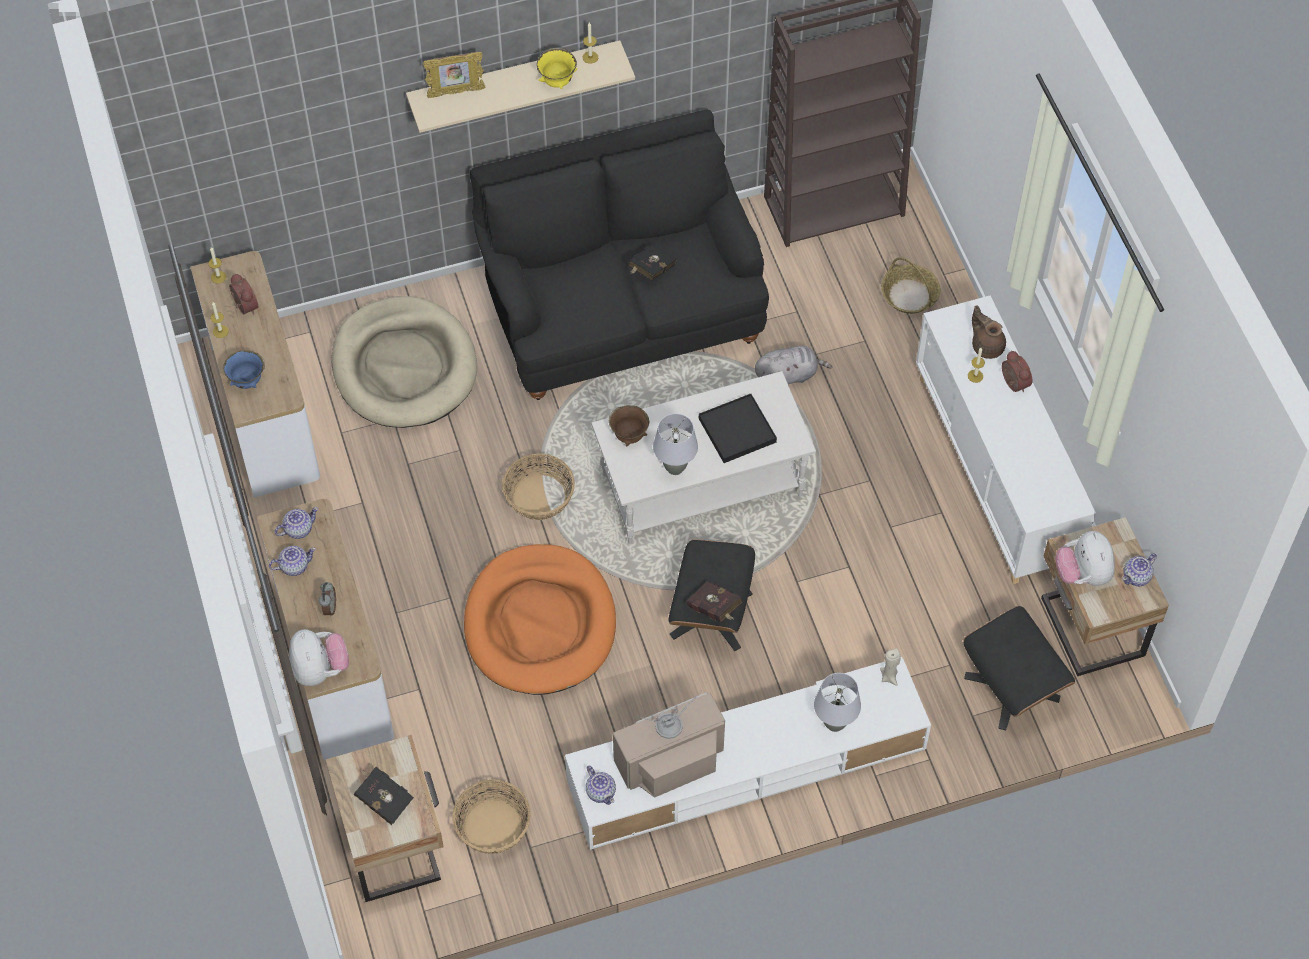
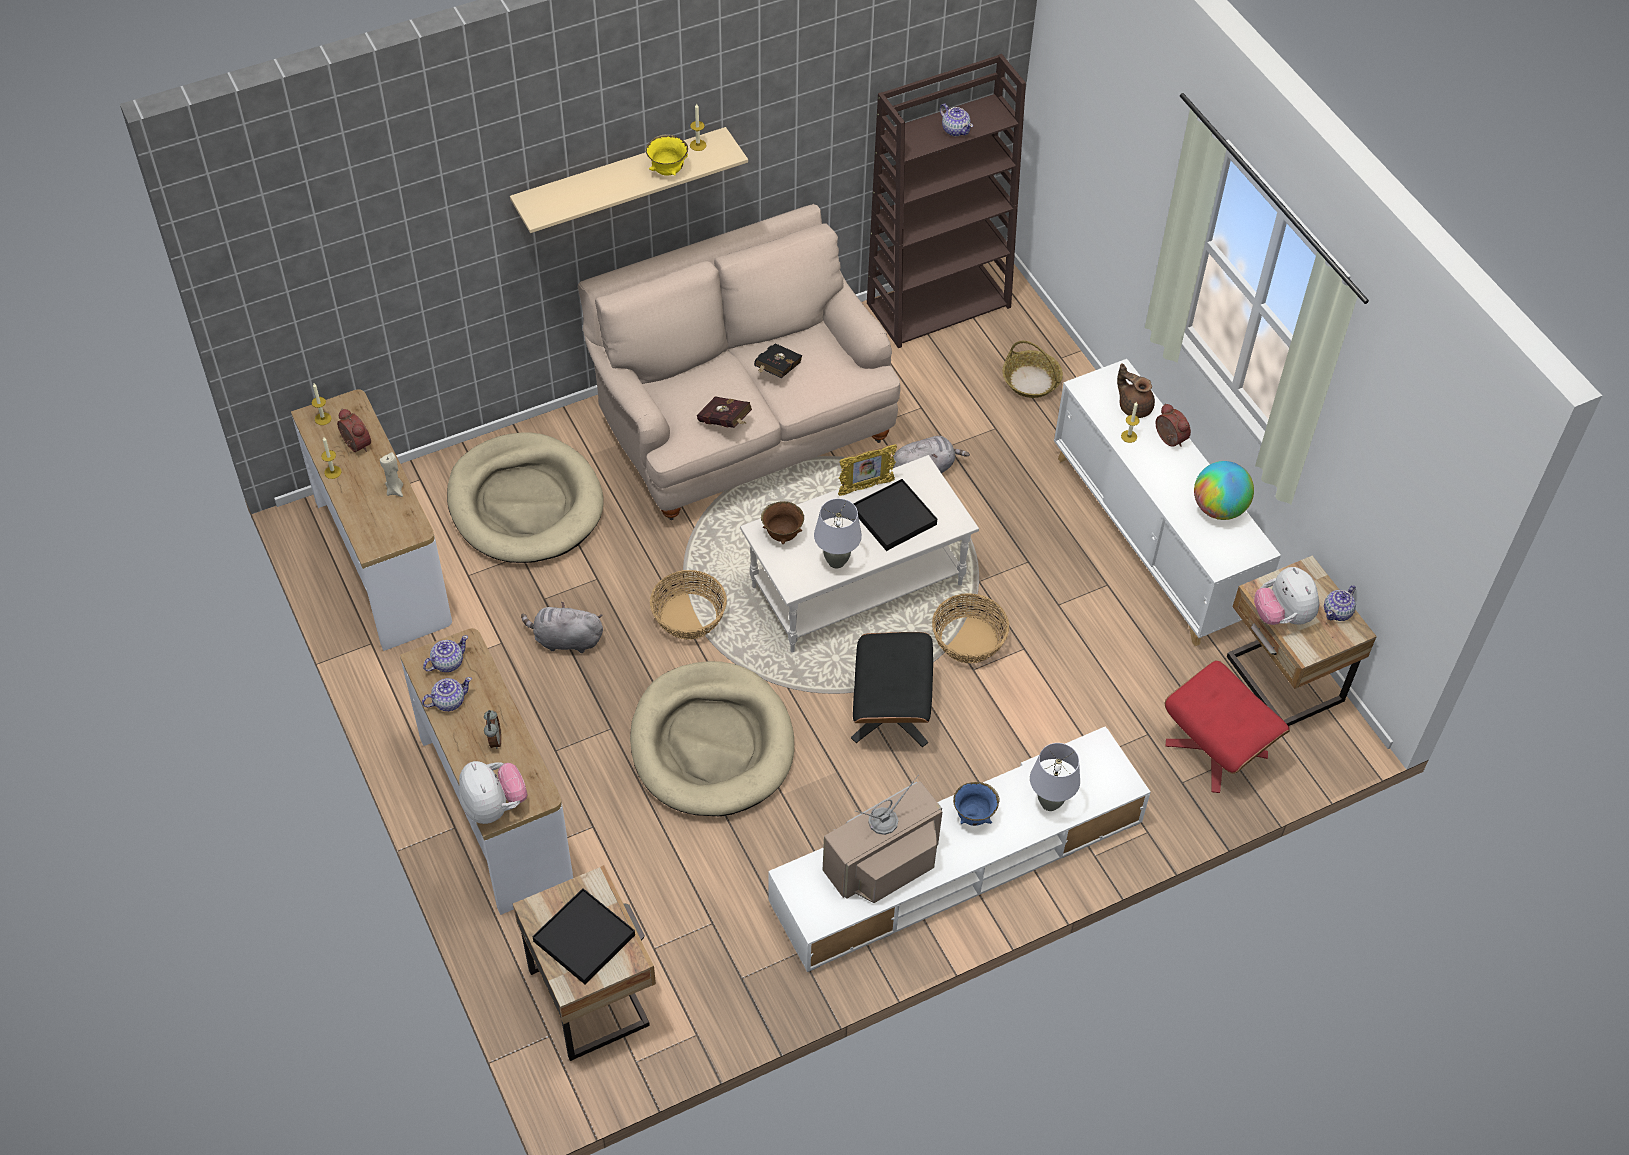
camera: 10 degrees left, 5 degrees down
(247, 382) = (369, 519): blue bowl -> blue bowl (974, 816)
(383, 799) = (584, 938): black book -> black tray
(421, 507) = (565, 640): none -> grey plush toy
(456, 92) = (563, 191): picture frame -> picture frame (865, 487)
(493, 826) = (697, 961): basket -> basket (969, 640)
(540, 623) = (711, 743): orange dog bed -> beige dog bed
(601, 791) = (814, 904): teapot -> teapot (955, 129)
(621, 312) = (742, 427): black sofa -> beige sofa
(715, 610) = (903, 701): red book -> red book (726, 422)
(889, 676) = (1096, 748): beige candle -> beige candle (395, 490)
(1012, 687) = (1217, 749): black ottoman -> red ottoman
(1046, 459) = (1218, 508): none -> globe

